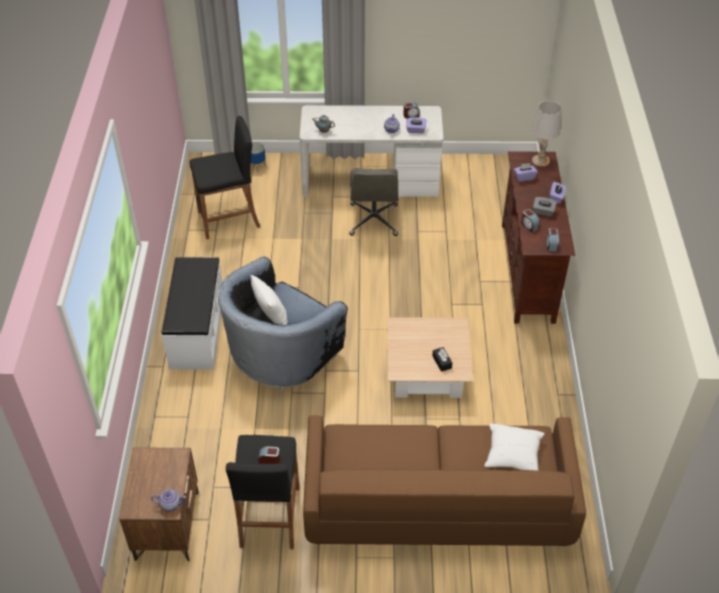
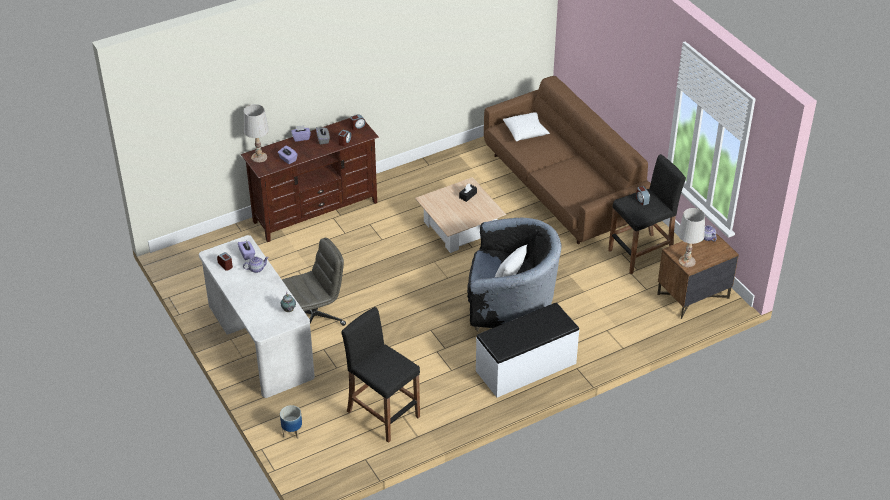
camera: 120 degrees left, 5 degrees down
(152, 459) = (687, 261): none -> white table lamp

